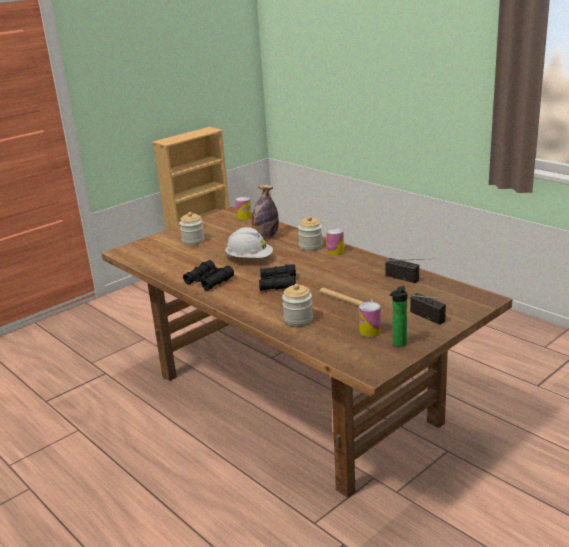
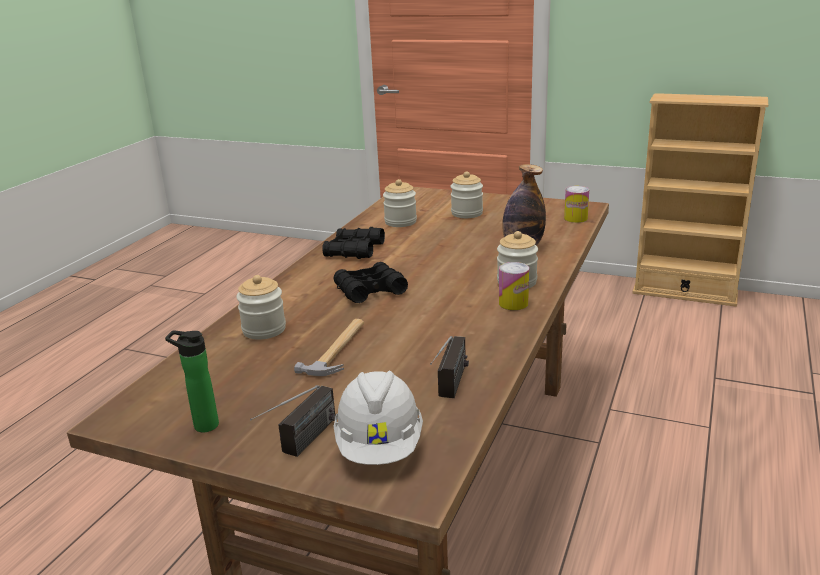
camera: 65 degrees right, 0 degrees up
(178, 261) = (400, 222): none -> jar
(249, 259) = (437, 255): white hard hat -> white hard hat (380, 445)
(370, 331) = (242, 391): can -> none

